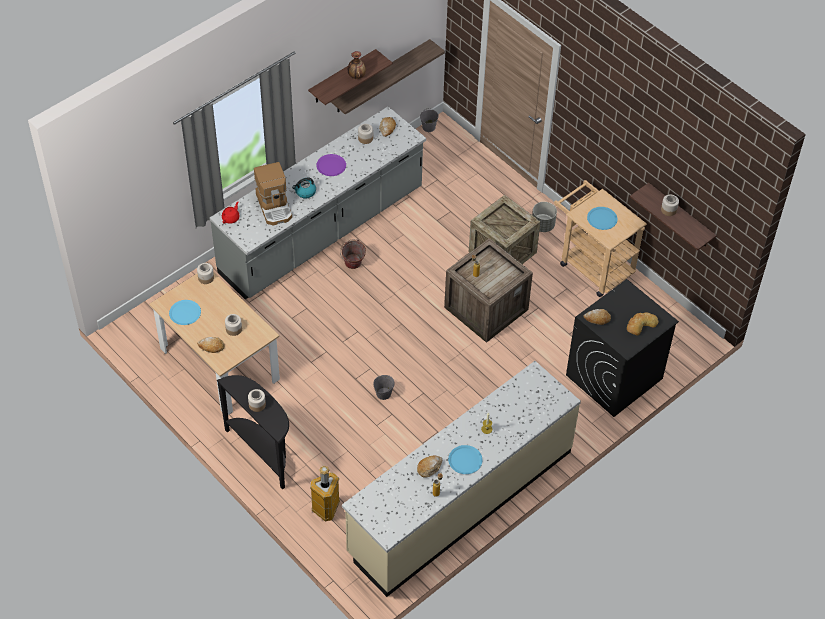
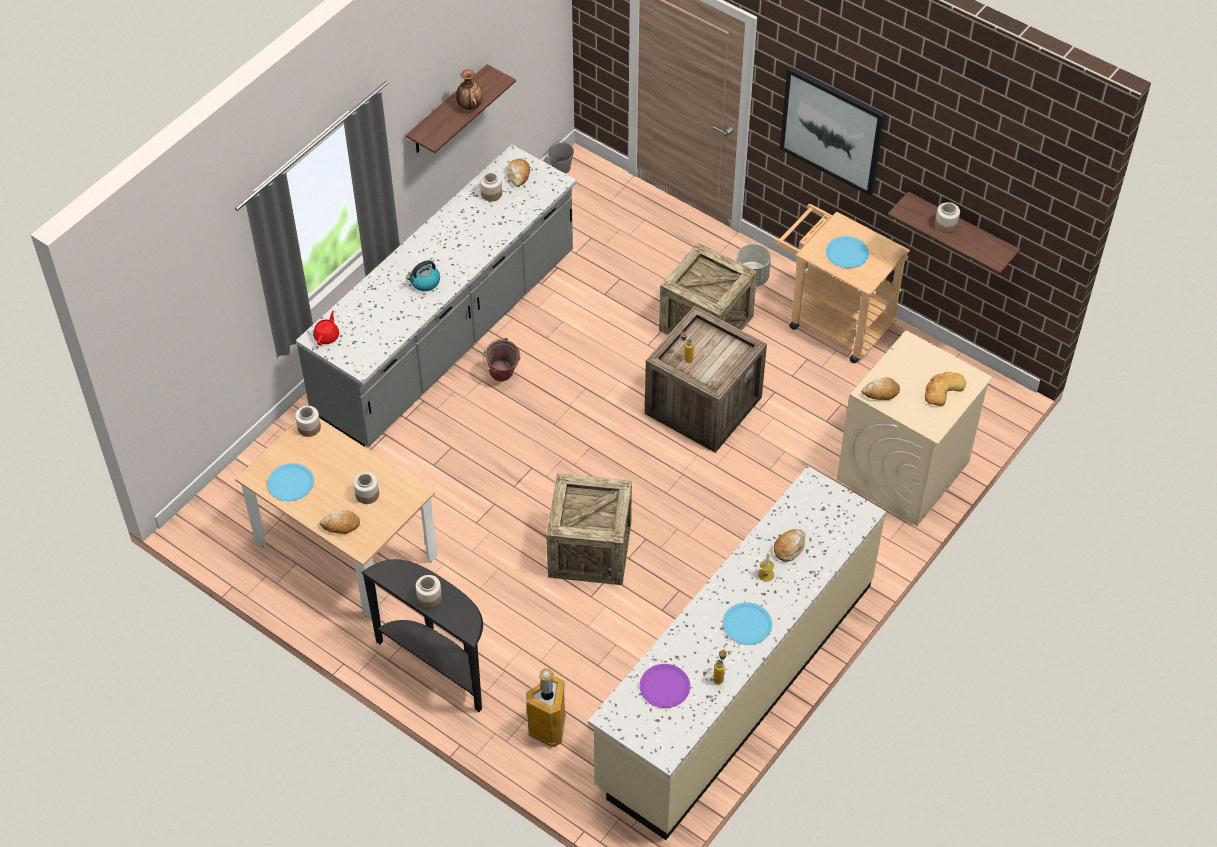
camera: 10 degrees left, 0 degrees up
(275, 206) = (386, 309): coffee machine -> none
(331, 166) = (452, 239): purple plate -> purple plate (664, 686)
(380, 77) = (496, 104): shelf -> none
(383, 394) = (590, 550): grey bucket -> crate
(429, 467) = (699, 644): bread -> bread (789, 547)
(603, 131) = (832, 130): none -> picture
(614, 377) = (903, 471): black washing machine -> beige washing machine

